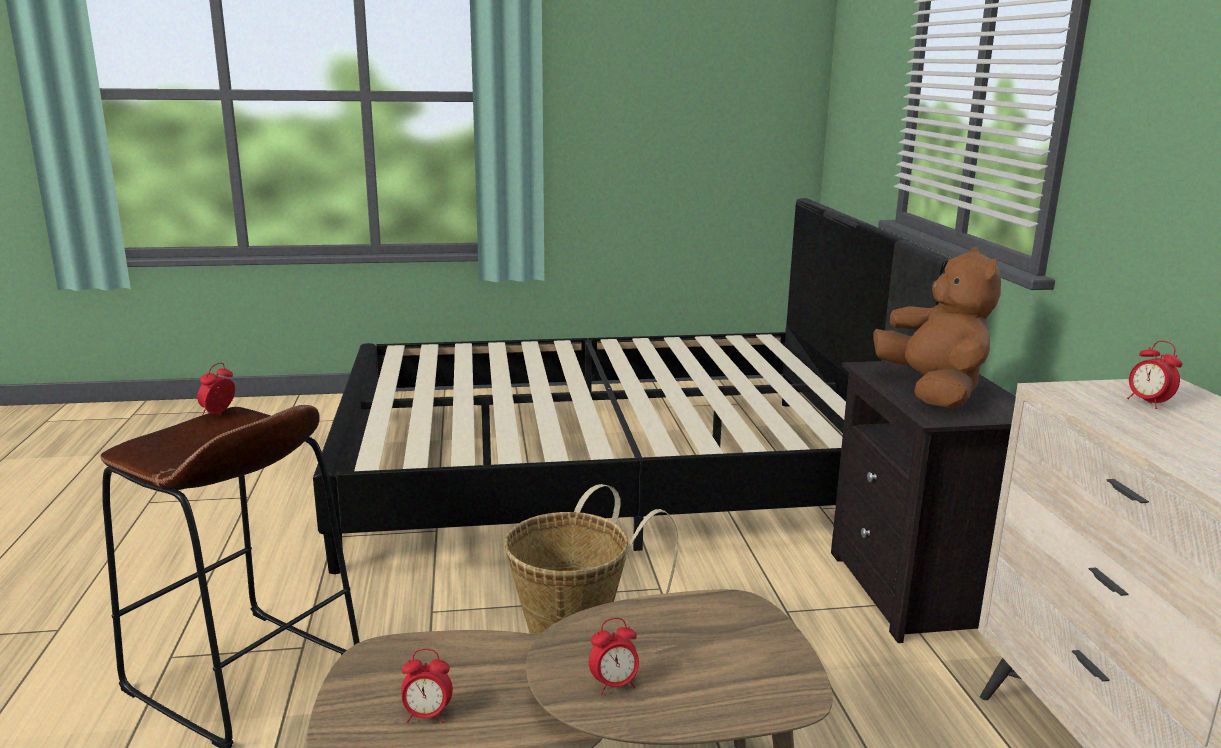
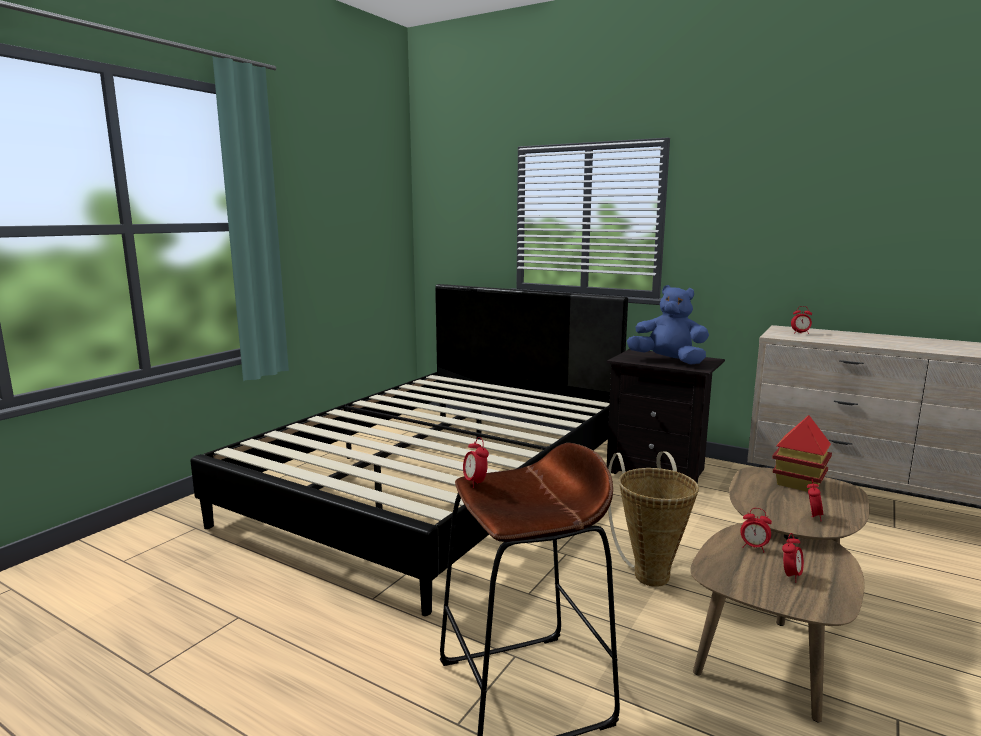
camera: 50 degrees left, 5 degrees down
(490, 669) = (753, 547): none -> alarm clock
(746, 649) = (798, 483): none -> toy house
(933, 392) = (668, 361): brown plush toy -> blue plush toy

